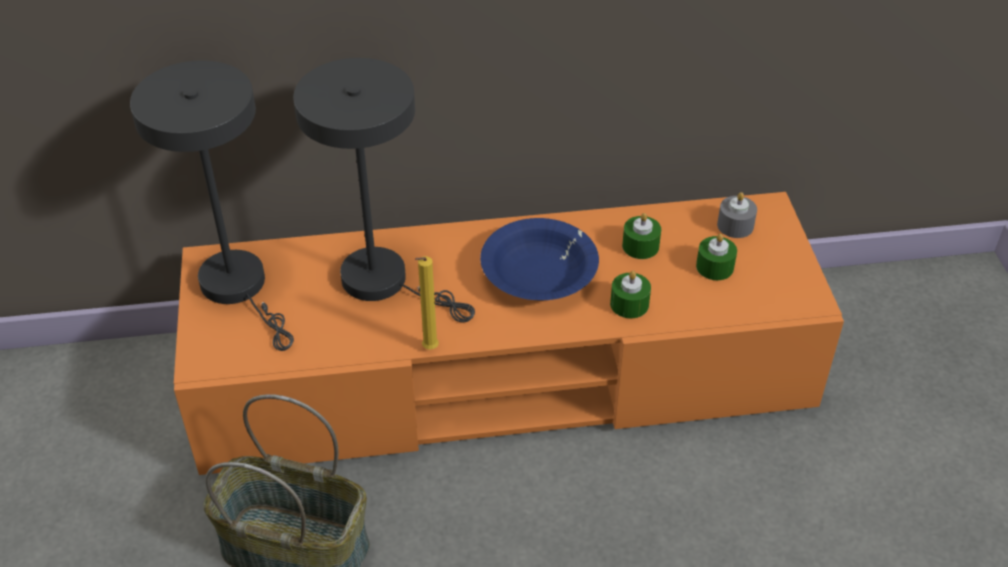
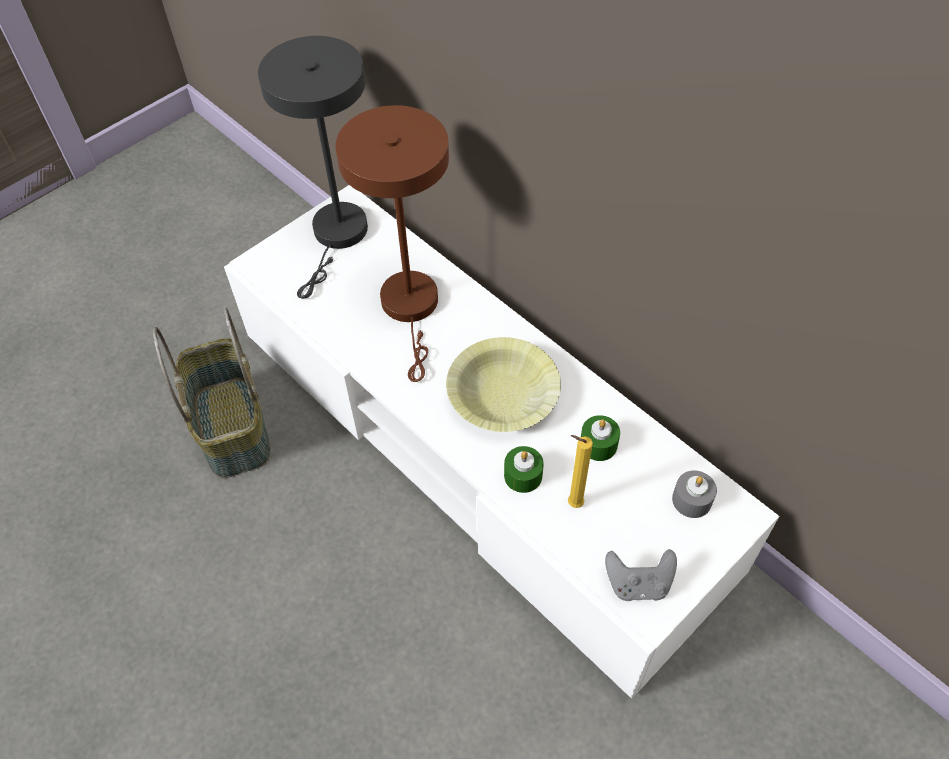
camera: 55 degrees right, 10 degrees up
(385, 281) = (411, 308): grey table lamp -> brown table lamp
(428, 349) = (366, 376): yellow candle -> yellow candle (572, 503)
(504, 375) = (476, 447): orange tv stand -> white tv stand
(539, 274) = (503, 395): blue bowl -> yellow bowl
(714, 267) = (623, 513): green candle -> none
(782, 293) = (638, 583): none -> grey game controller

